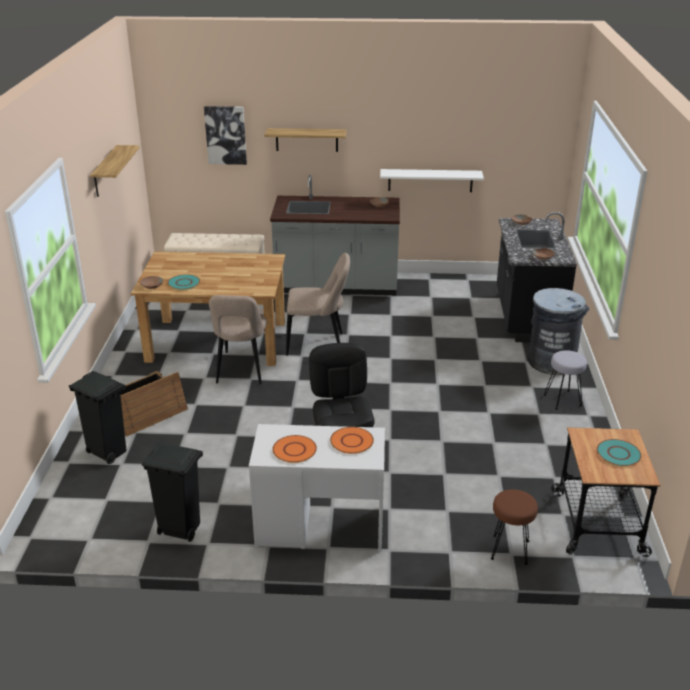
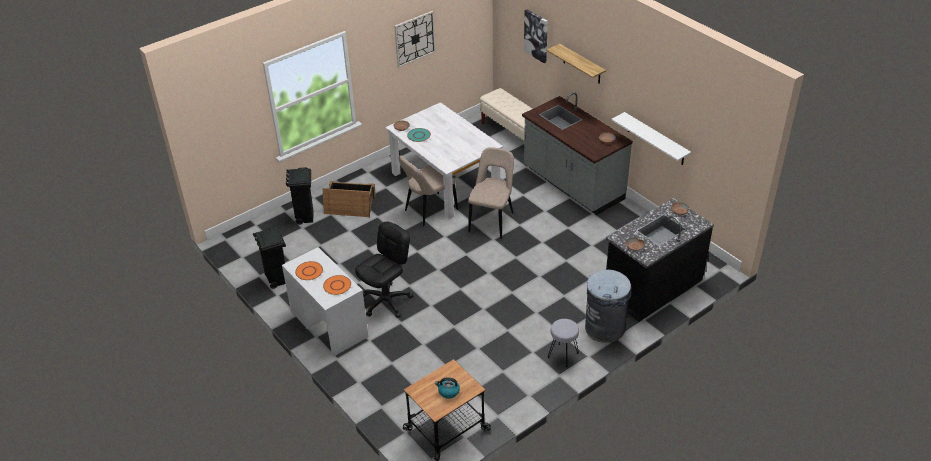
camera: 50 degrees right, 10 degrees up
(105, 171) = (414, 38): shelf -> wall clock
(218, 341) = (446, 182): brown dining table -> white dining table
(318, 344) = (492, 221): beige chair -> beige chair turned 120 degrees counterclockwise
(509, 549) = (384, 404): brown stool -> none
(618, 453) = (448, 392): turquoise plate -> kettle

